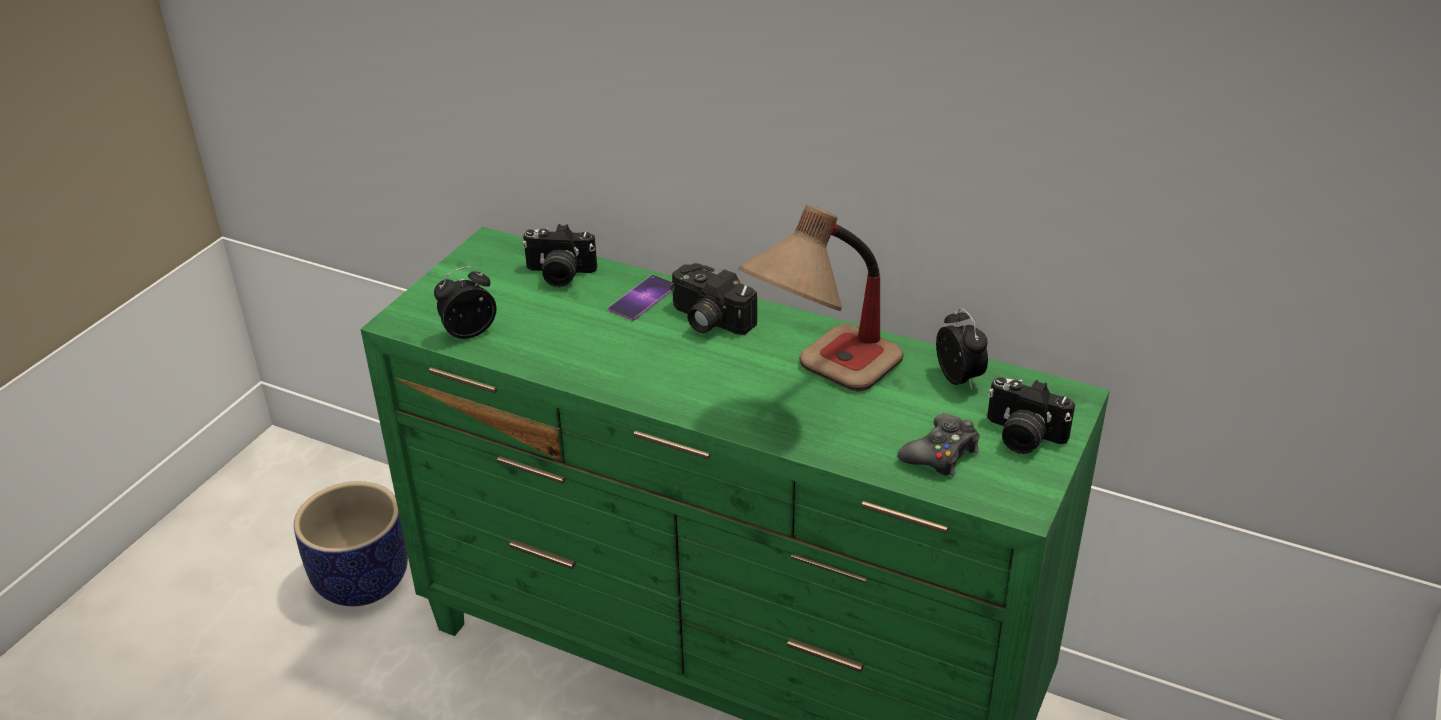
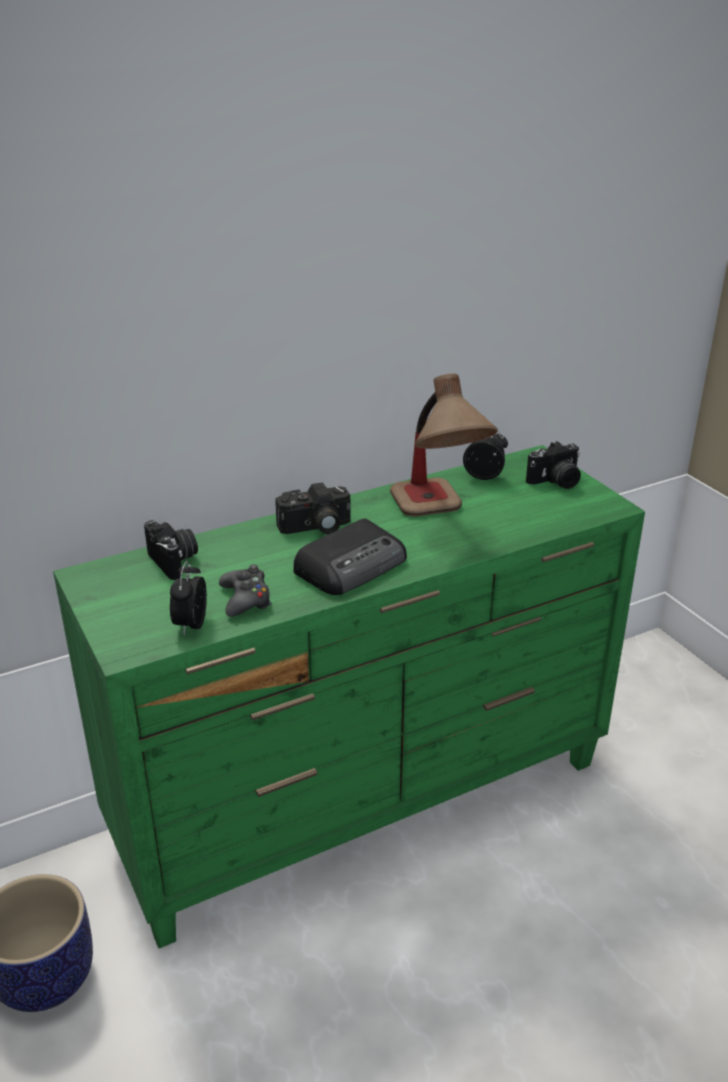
camera: 55 degrees left, 5 degrees down
(559, 275) = (175, 561): camera -> camera turned 75 degrees counterclockwise
(643, 298) = (255, 540): phone -> none
(662, 373) = (352, 565): none -> radio
(941, 454) = (545, 509): black game controller -> black game controller (245, 599)

